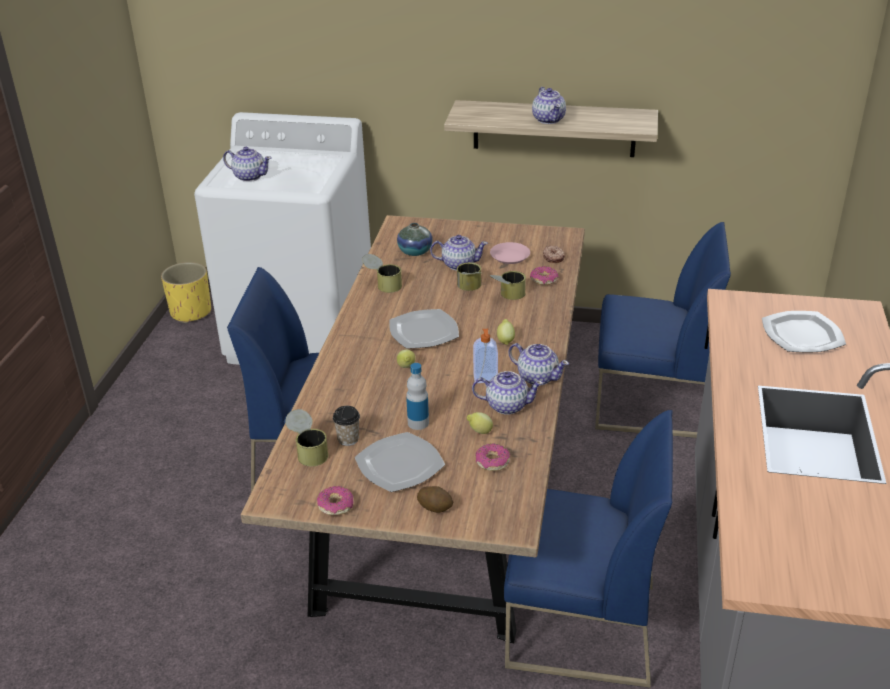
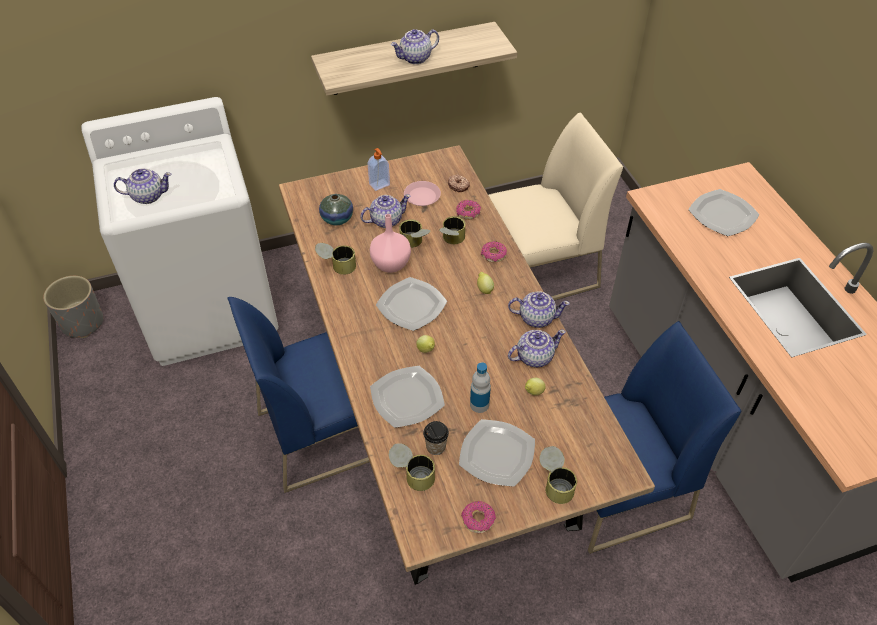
camera: 30 degrees left, 15 degrees up
(191, 312) = (82, 323): yellow planter -> grey planter
(355, 395) = (406, 398): none -> plate
(434, 297) = (392, 264): none -> pink vase
(435, 507) = (555, 483): potato -> can
(485, 378) = (498, 336): soap dispenser -> soap dispenser (380, 185)
(492, 462) = (565, 419): donut -> donut (493, 255)
(549, 120) = (415, 58): teapot -> teapot turned 105 degrees clockwise
(649, 403) = (540, 271): blue chair -> beige chair

